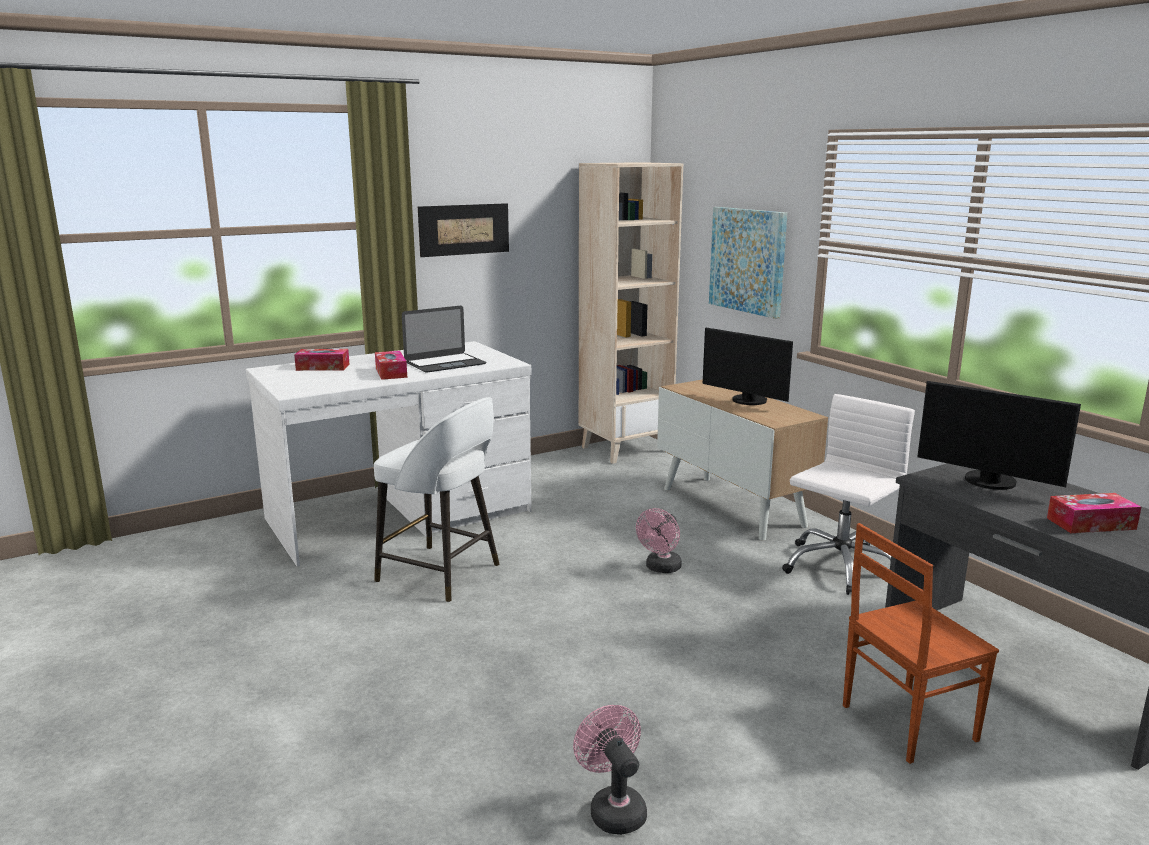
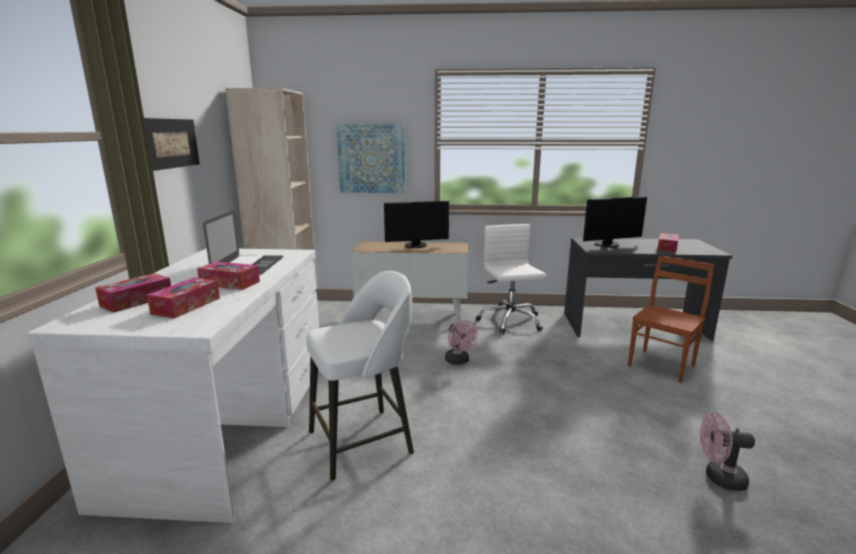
camera: 55 degrees left, 0 degrees up
(328, 379) = (186, 306): none -> tissue box
(905, 722) = (662, 365): brown chair -> brown chair turned 150 degrees counterclockwise

